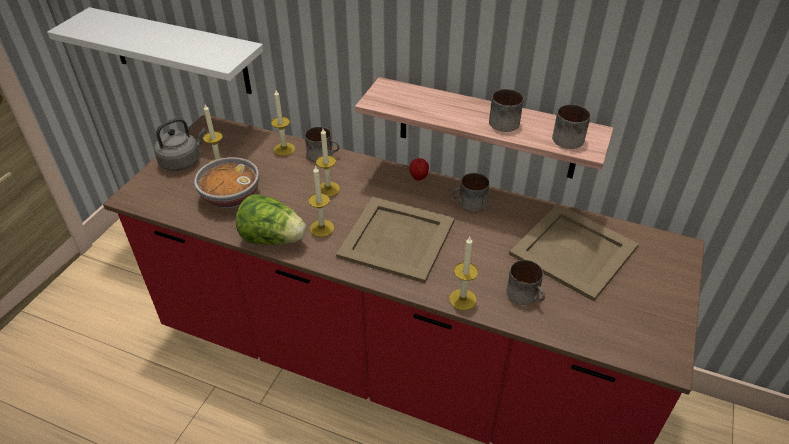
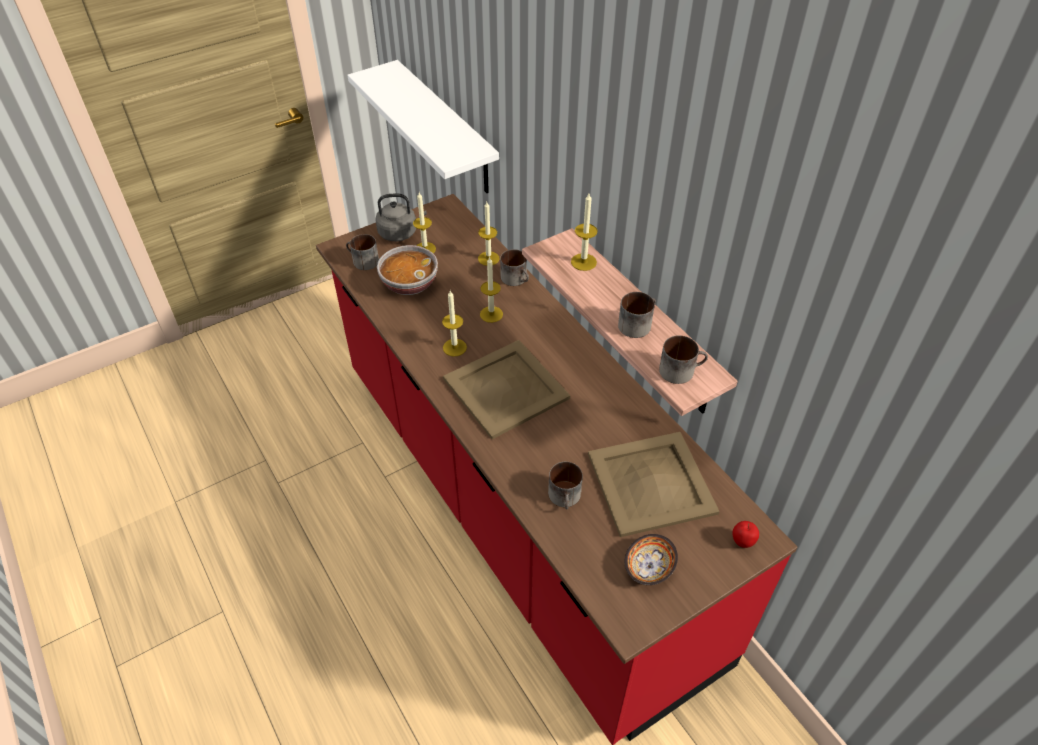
camera: 35 degrees right, 5 degrees up
(273, 238) = (410, 337): lettuce -> none
(418, 178) = (578, 342): apple -> apple (742, 542)
(462, 299) = (509, 470): candle -> candle (583, 262)
(469, 203) = (599, 389): mug -> mug (362, 261)
(634, 311) = (647, 567): none -> bowl

